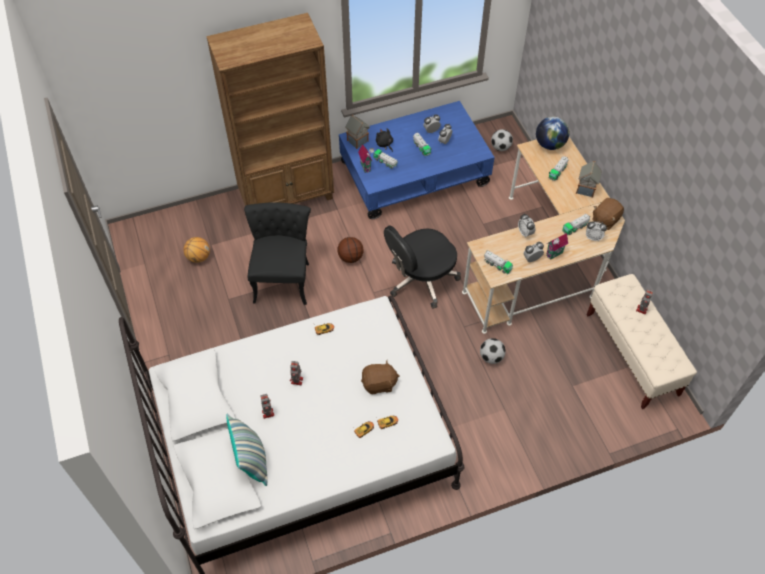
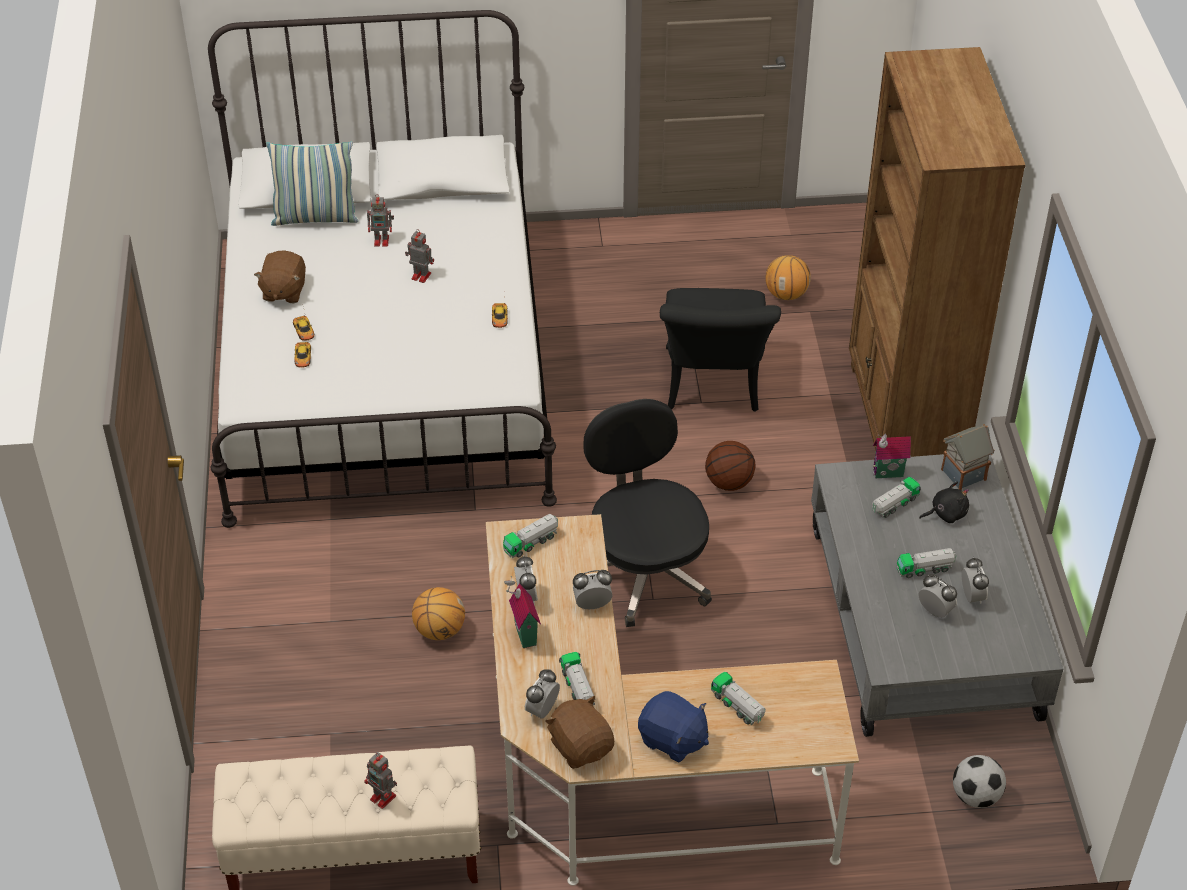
camera: 105 degrees right, 10 degrees down
(283, 276) = (713, 388): black chair -> black chair turned 75 degrees clockwise
(379, 384) = (372, 361): brown plush toy -> brown plush toy (283, 291)
(414, 174) = (921, 621): blue coffee table -> grey coffee table
(491, 357) = (439, 630): football -> basketball
(550, 144) = (822, 717): globe -> none
(586, 190) = (672, 740): toy house -> blue plush toy

